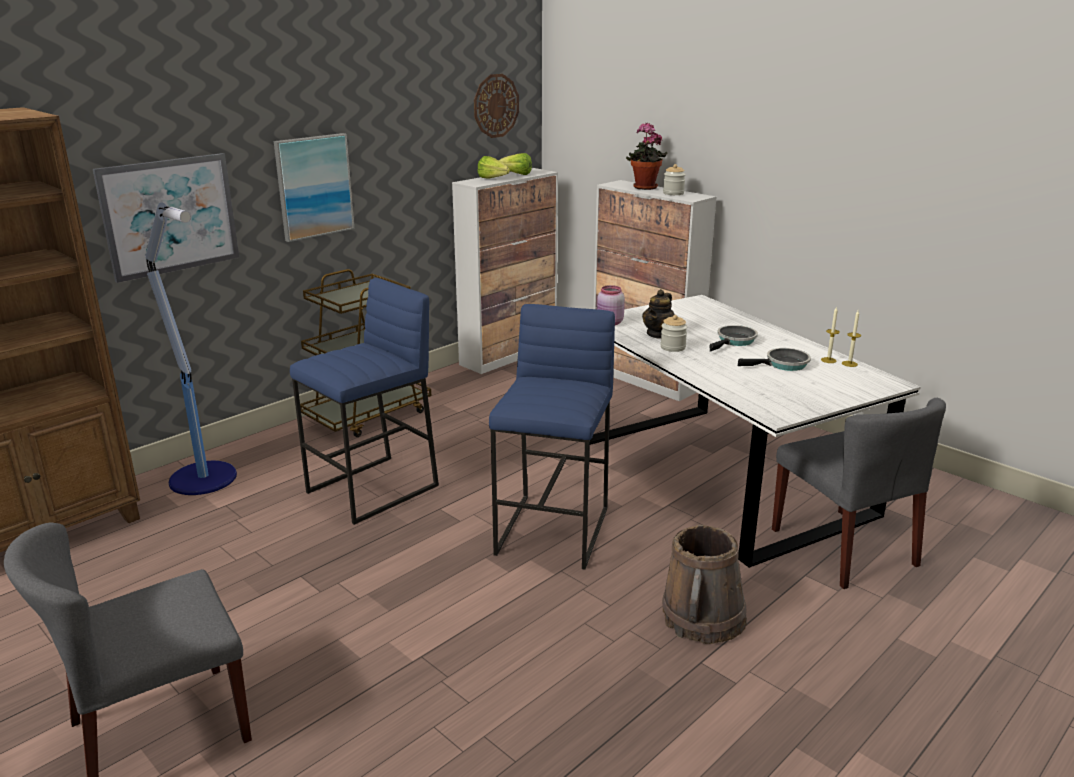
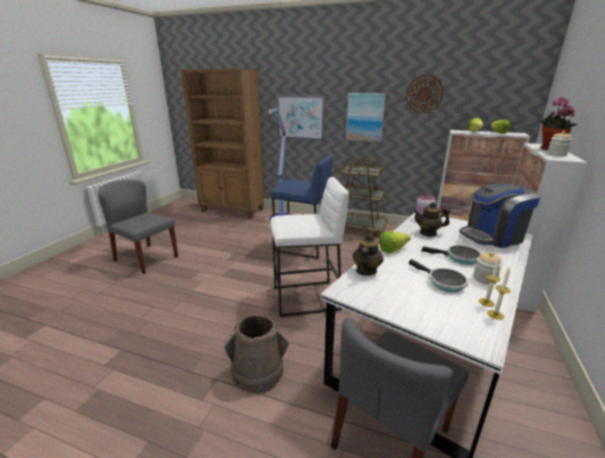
camera: 65 degrees right, 0 degrees up
(496, 106) = (501, 88): wall clock -> wall clock (424, 94)
(554, 531) = (306, 299): blue stool -> white stool
(673, 347) = (413, 240): jar -> jar (484, 279)
(692, 363) = (395, 249): none -> lettuce
(693, 310) = (492, 236): none -> coffee machine
(737, 392) = (366, 271): none -> teapot

